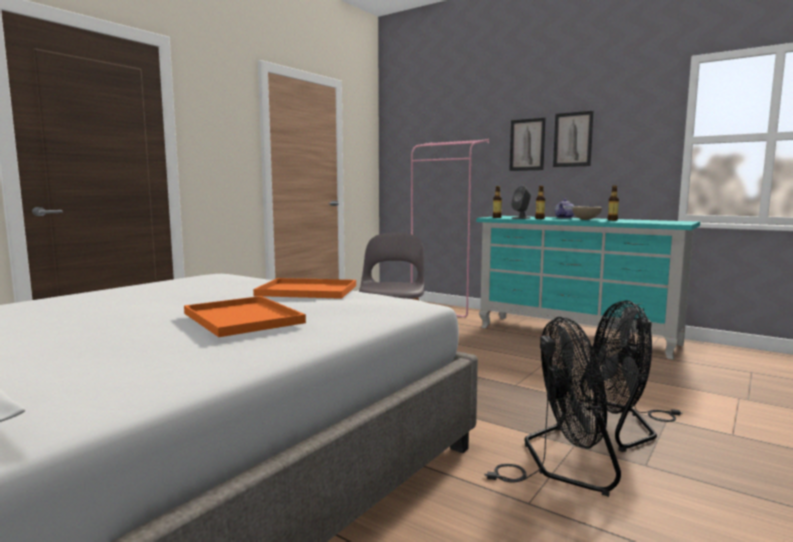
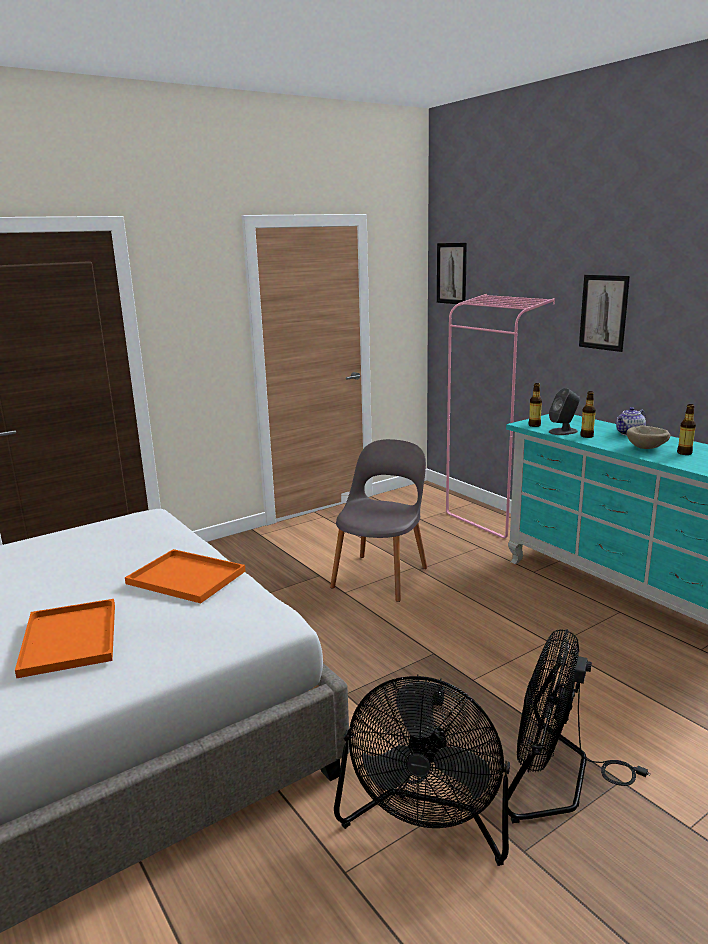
camera: 20 degrees right, 10 degrees up
(554, 461) = (421, 817): black fan -> black fan turned 90 degrees clockwise
(573, 139) = (664, 313): picture -> picture (451, 273)

